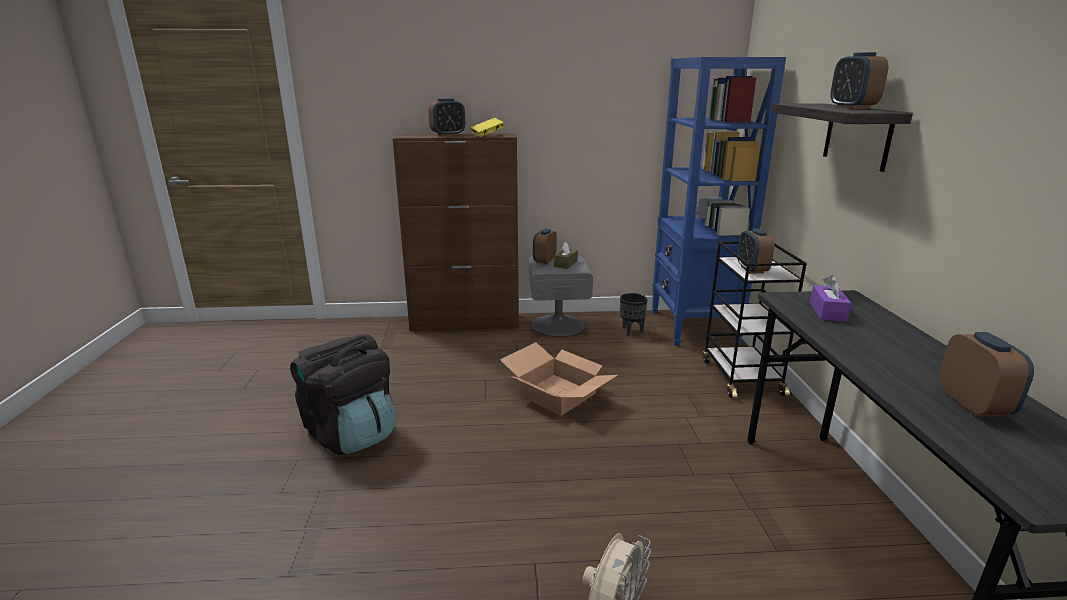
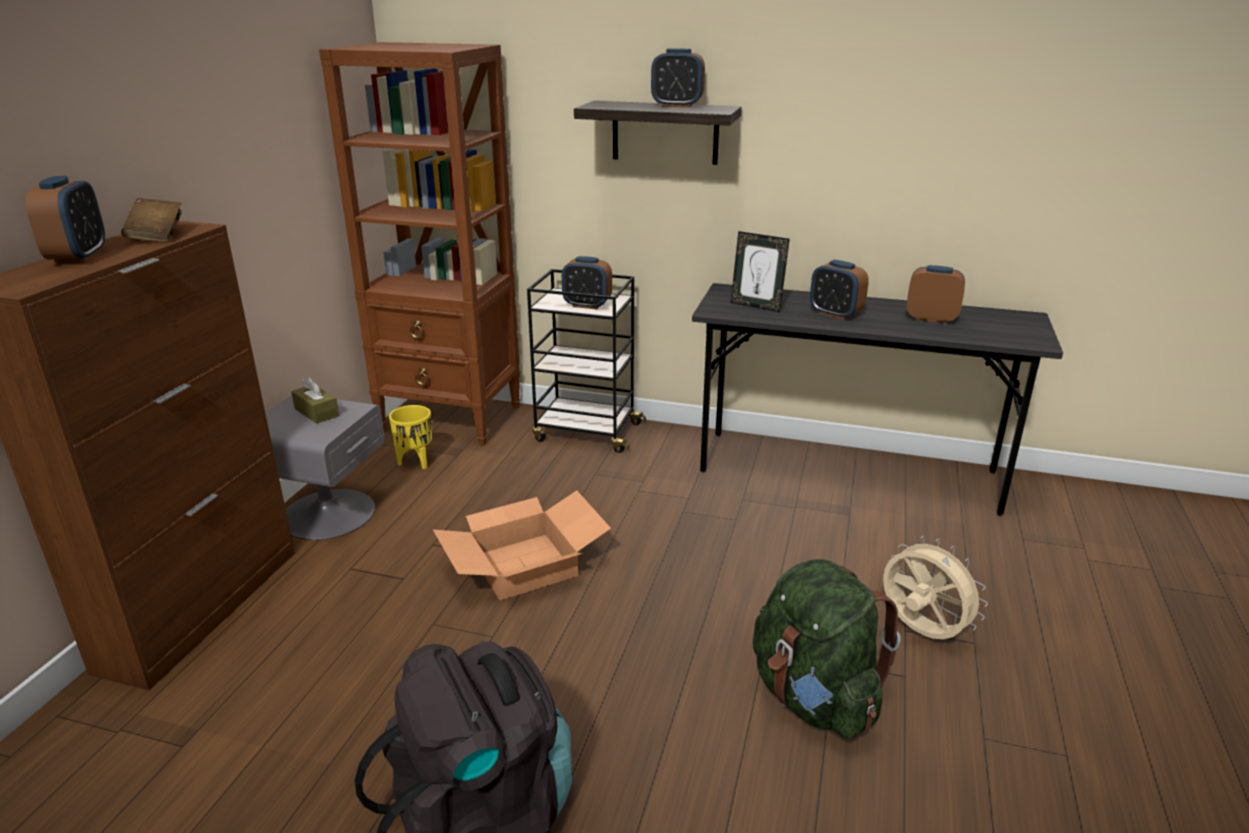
camera: 70 degrees left, 5 degrees up
(486, 555) = (814, 698): none -> green backpack
(487, 135) = (157, 236): yellow book -> brown book
(544, 261) = (278, 425): alarm clock -> alarm clock (835, 314)
(631, 331) = (416, 462): black planter -> yellow planter
(693, 327) = (452, 418): blue bookcase -> brown bookcase
(827, 312) = (756, 306): purple tissue box -> picture frame

